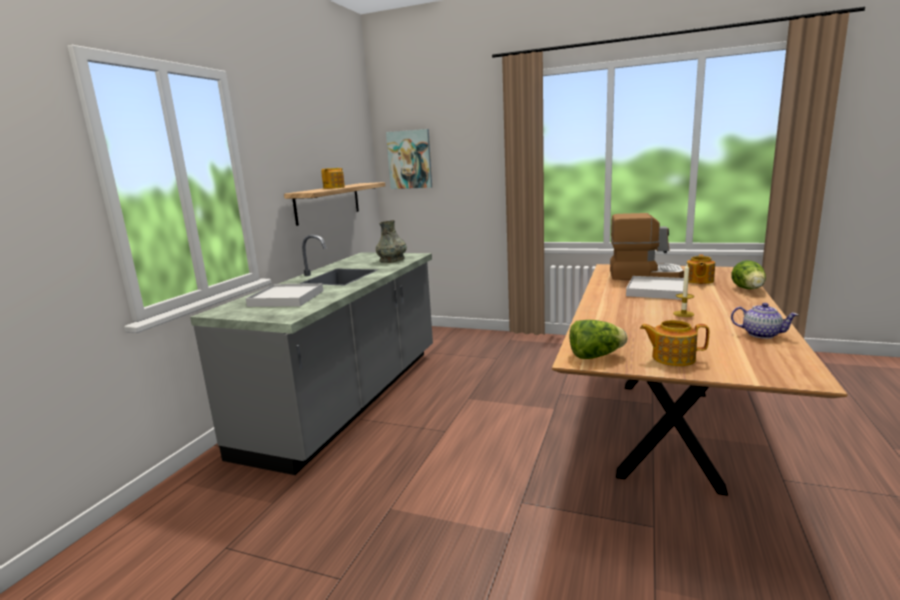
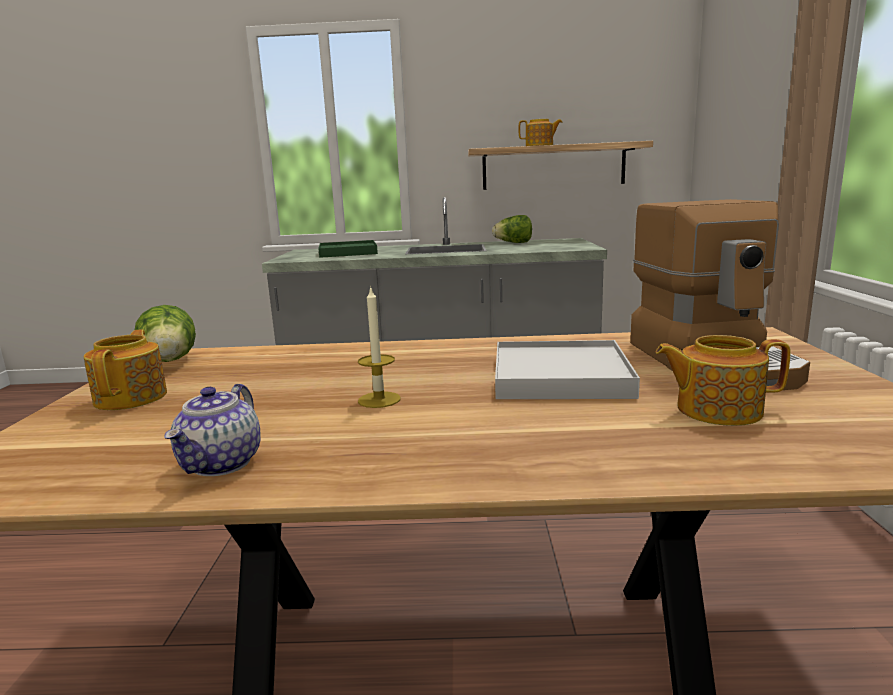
camera: 70 degrees right, 0 degrees up
(286, 298) = (347, 252): white tray -> green tray
(392, 260) = (543, 247): grey vase -> none
(410, 159) = (719, 103): picture -> none
(749, 289) = (672, 469): lettuce -> lettuce (513, 243)

